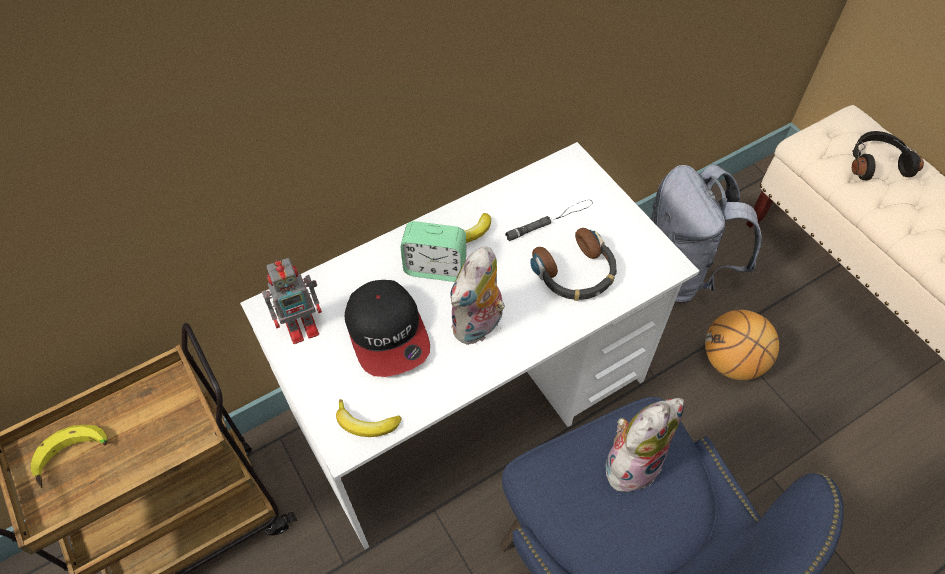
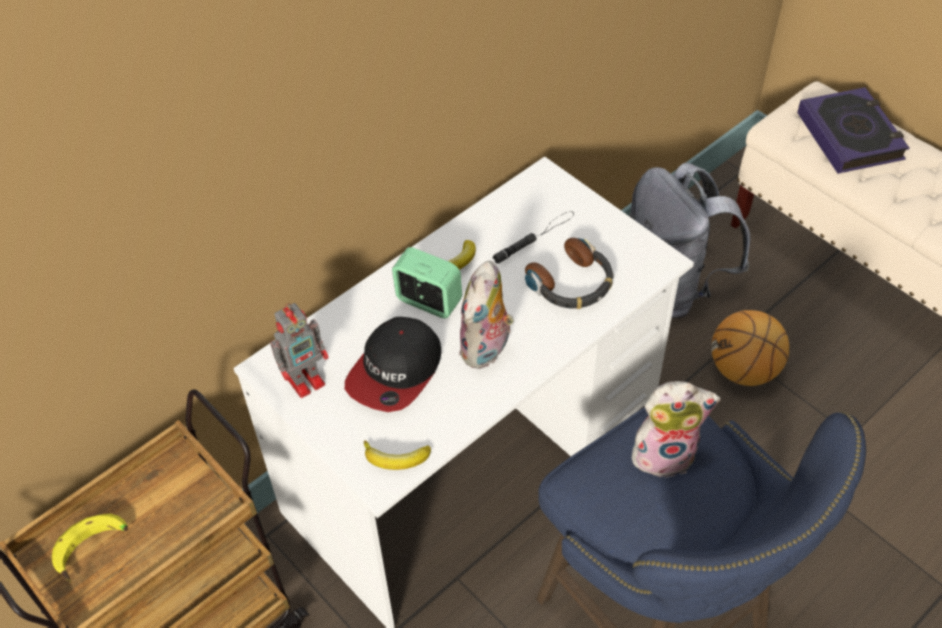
camera: 10 degrees left, 5 degrees down
(387, 333) = (395, 371): cap -> cap turned 60 degrees clockwise
(435, 267) = (428, 301): alarm clock -> alarm clock turned 150 degrees counterclockwise
(631, 461) = (664, 453): plush toy -> plush toy turned 45 degrees clockwise
(876, 163) = (850, 136): black headphones -> book

